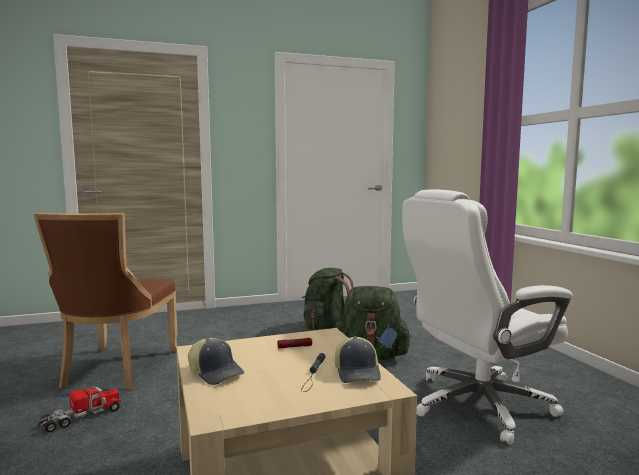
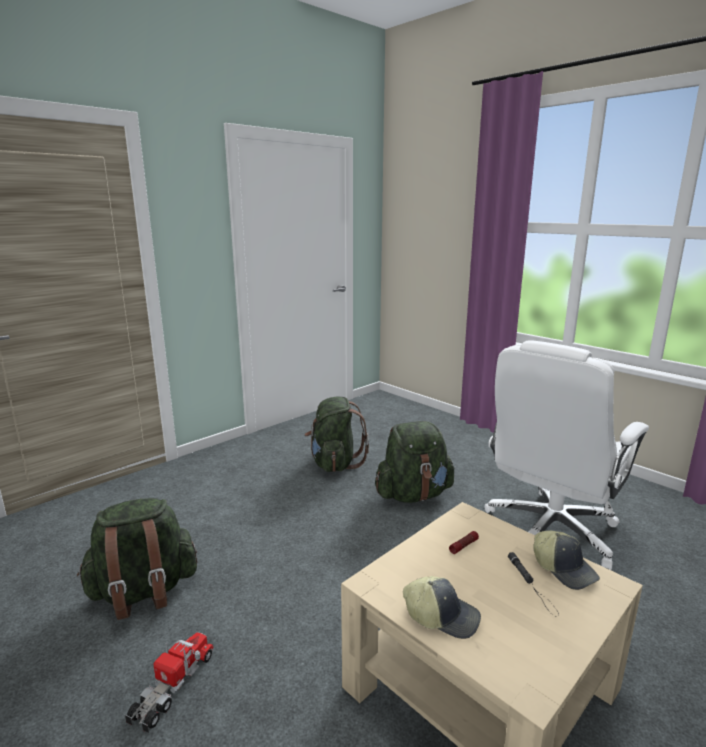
camera: 25 degrees left, 10 degrees up
(117, 369) = (143, 592): brown chair -> green backpack

